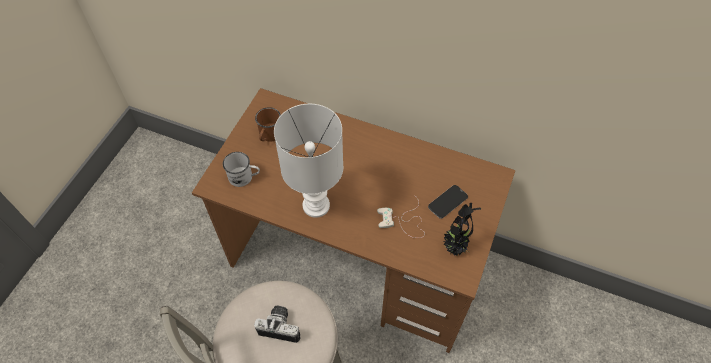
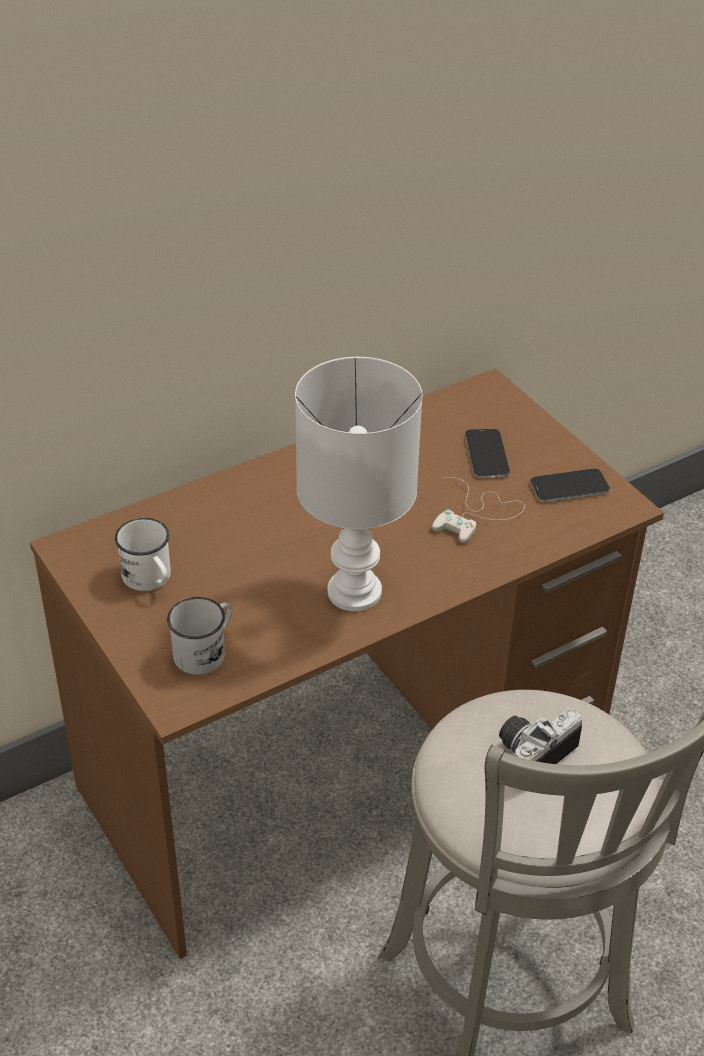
camera: 55 degrees left, 15 degrees down
(269, 135) = (150, 579): brown mug -> white mug
(455, 247) = (569, 487): potted plant -> phone

